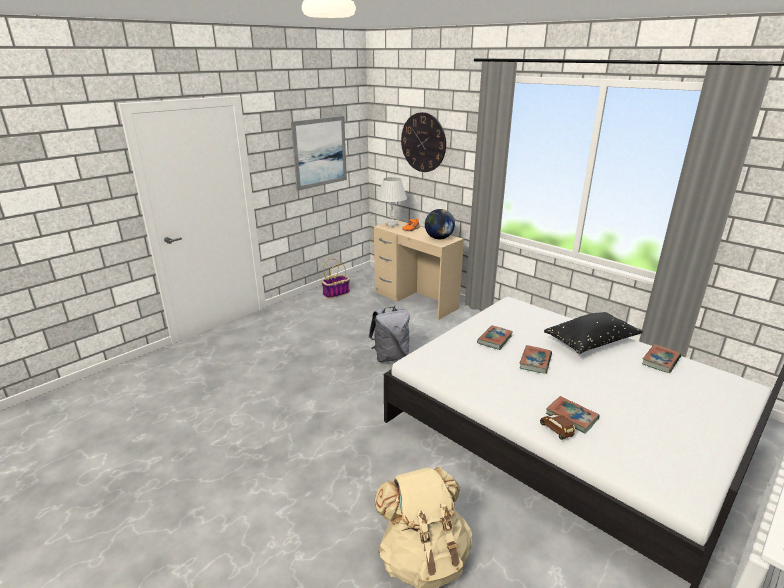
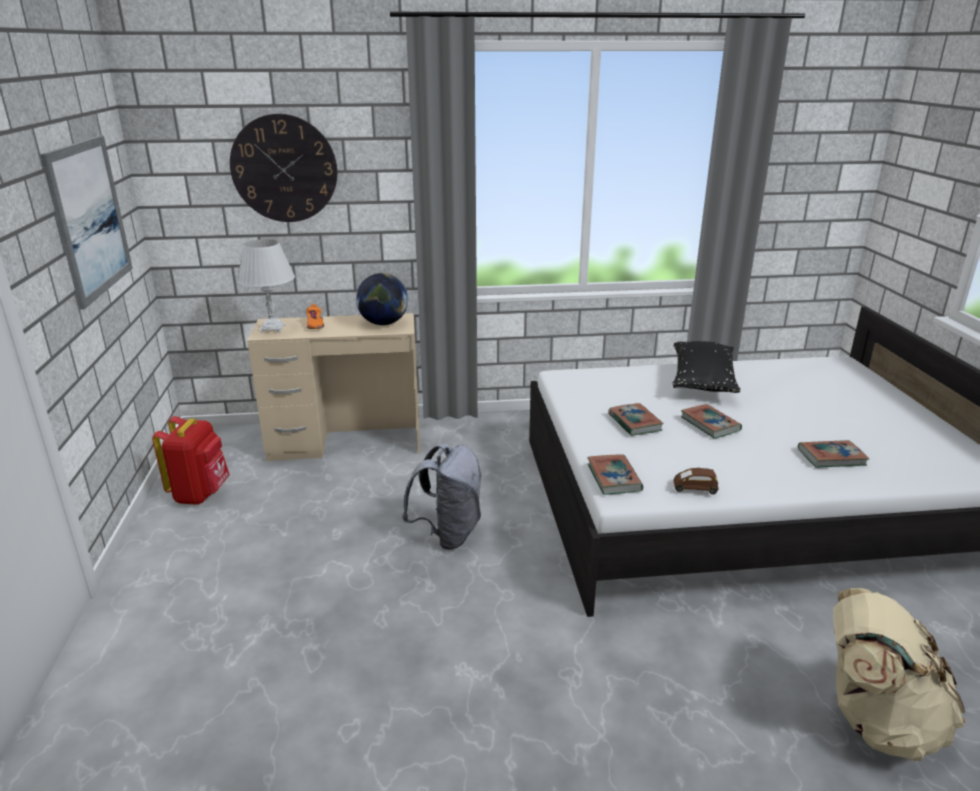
camera: 50 degrees left, 0 degrees up
(336, 293) = (200, 494): basket -> red backpack
(556, 431) = (851, 477): brown toy car -> brown toy car (694, 489)
(660, 361) = (775, 370): book -> book (614, 478)

